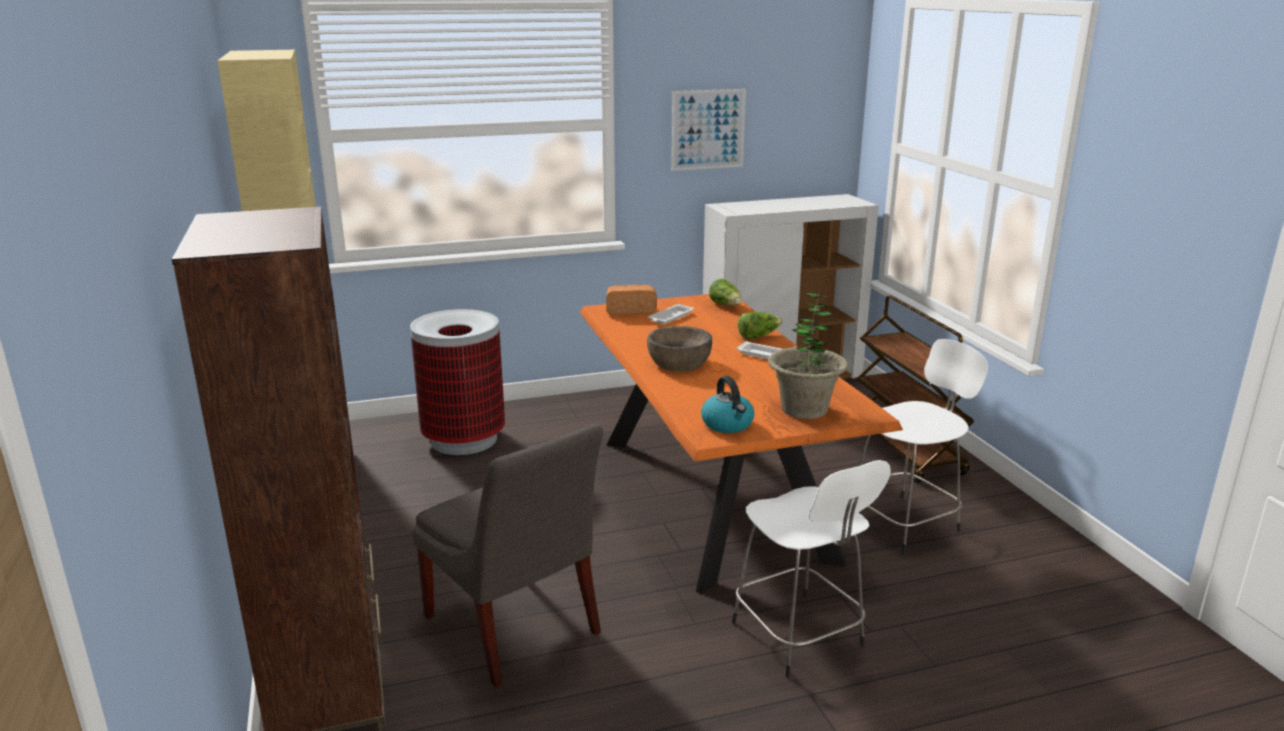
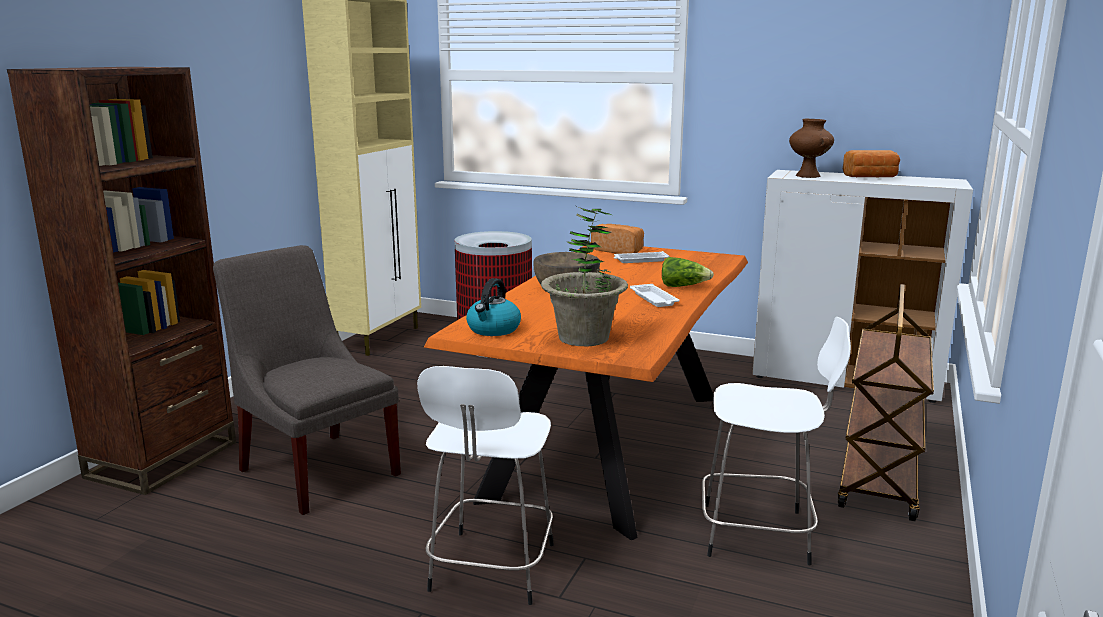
camera: 40 degrees right, 5 degrees down
(514, 629) = (317, 468): grey chair -> grey chair turned 135 degrees clockwise
(708, 129) = (786, 90): picture -> none
(726, 305) = (713, 262): lettuce -> none
(749, 209) = (809, 176): none -> brown vase
(792, 203) = (871, 177): none -> bread

